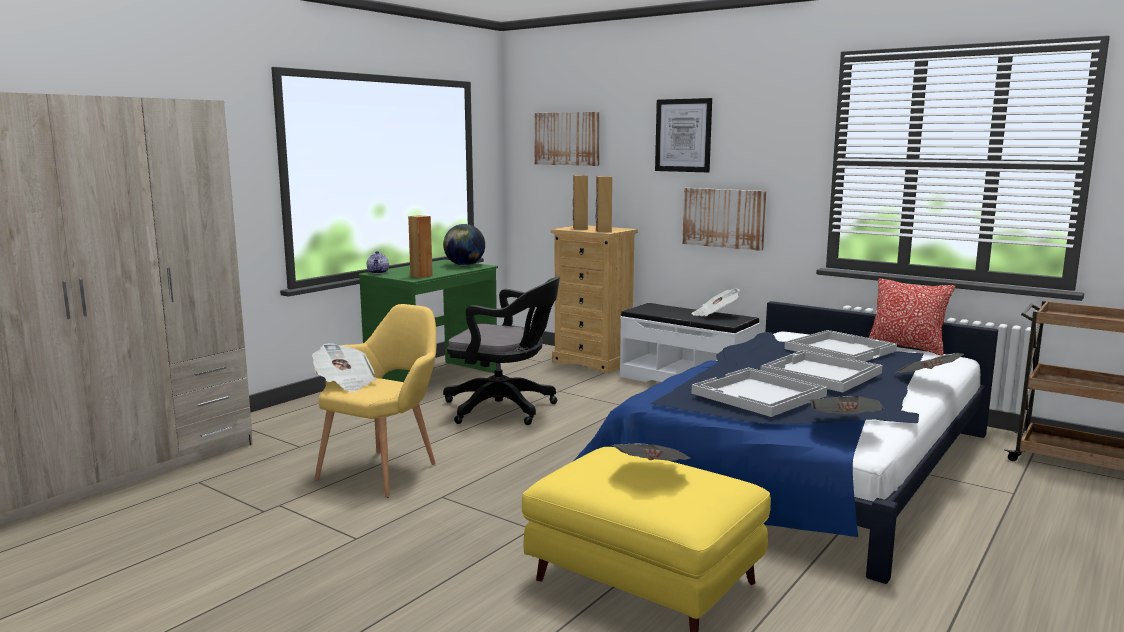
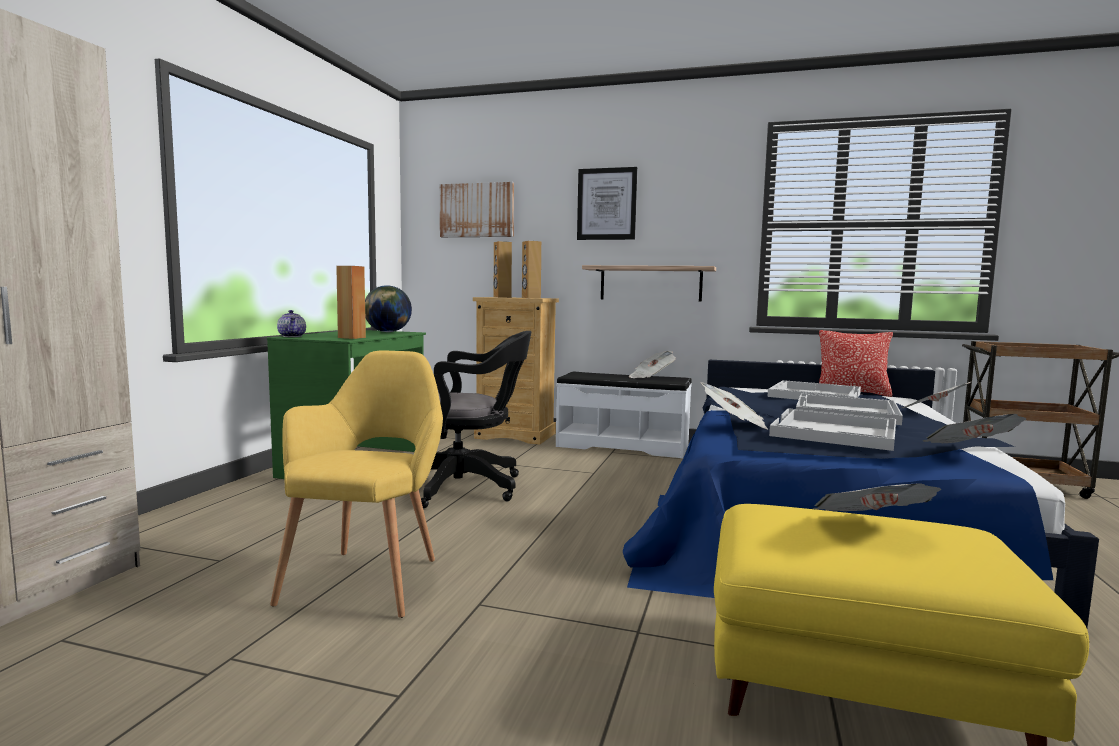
camera: 20 degrees left, 5 degrees down
(345, 383) = (318, 457): newspaper -> newspaper (734, 424)
(723, 218) = (650, 283): picture -> shelf

